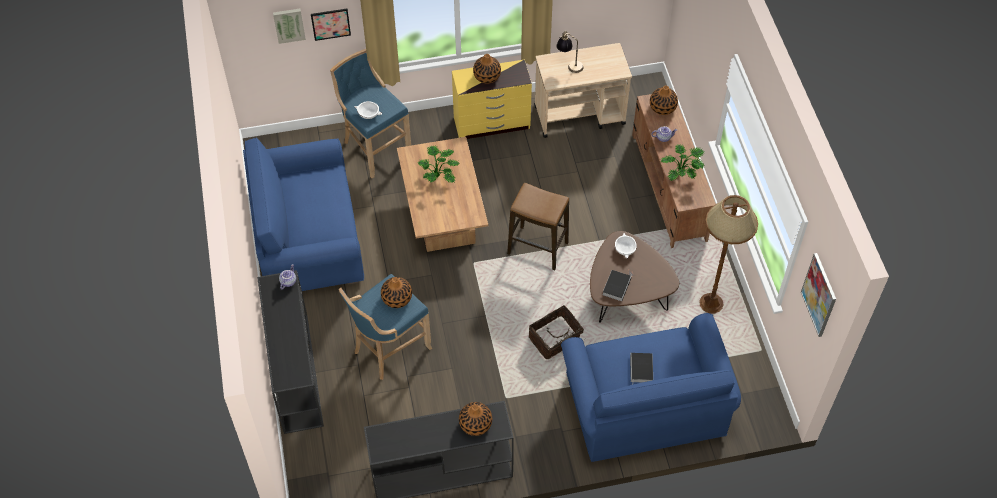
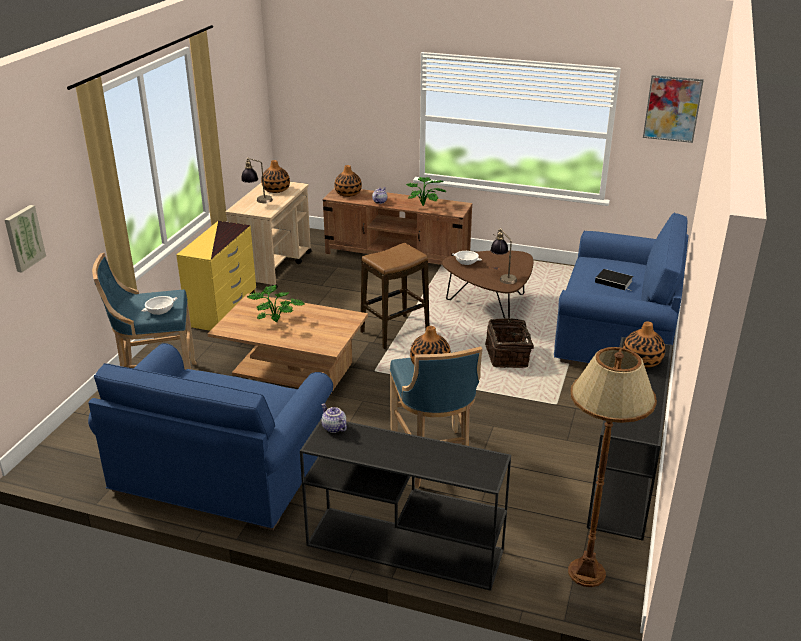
camera: 60 degrees left, 25 degrees down
(330, 24) = (61, 225): picture -> none
(487, 76) = (210, 240): vase -> vase (276, 190)
(616, 286) = (503, 277): book -> table lamp
(711, 303) = (532, 274): brown floor lamp -> brown floor lamp (586, 572)

